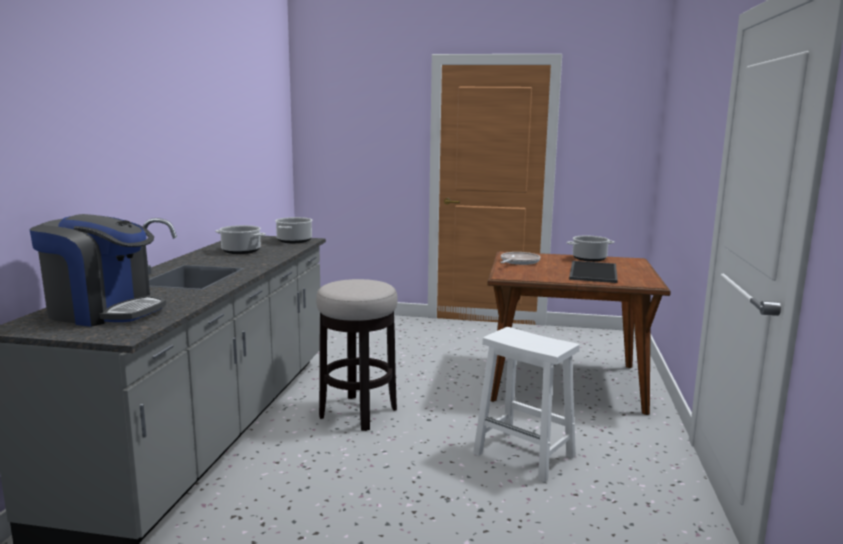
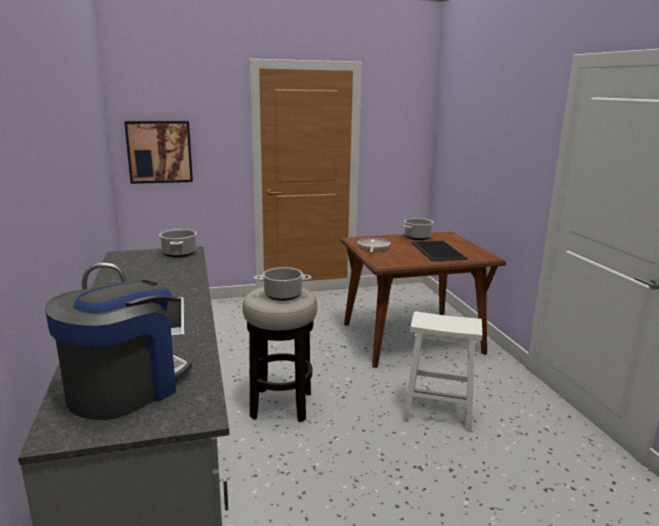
camera: 25 degrees left, 5 degrees up
(104, 312) = (126, 387): coffee machine -> coffee machine turned 45 degrees counterclockwise
(241, 251) = (147, 275): cooking pot -> cooking pot (283, 295)
(336, 151) = (159, 152): none -> picture

